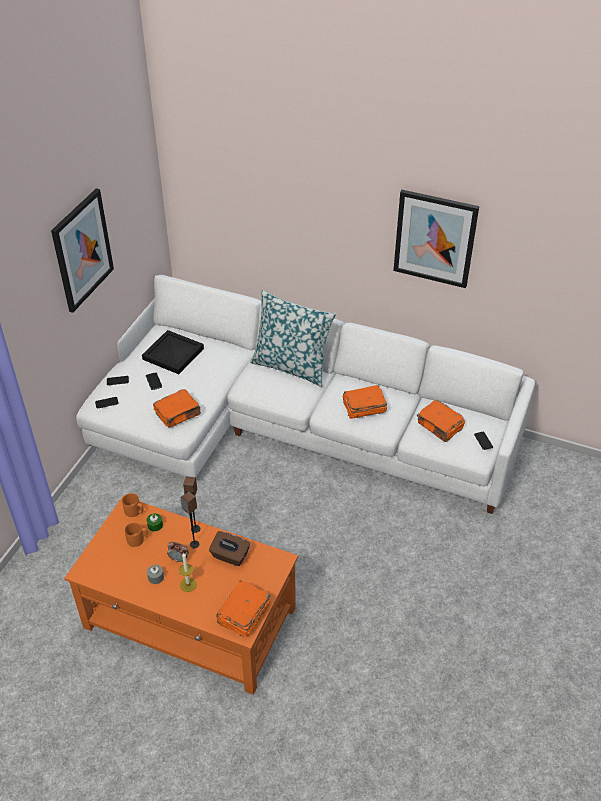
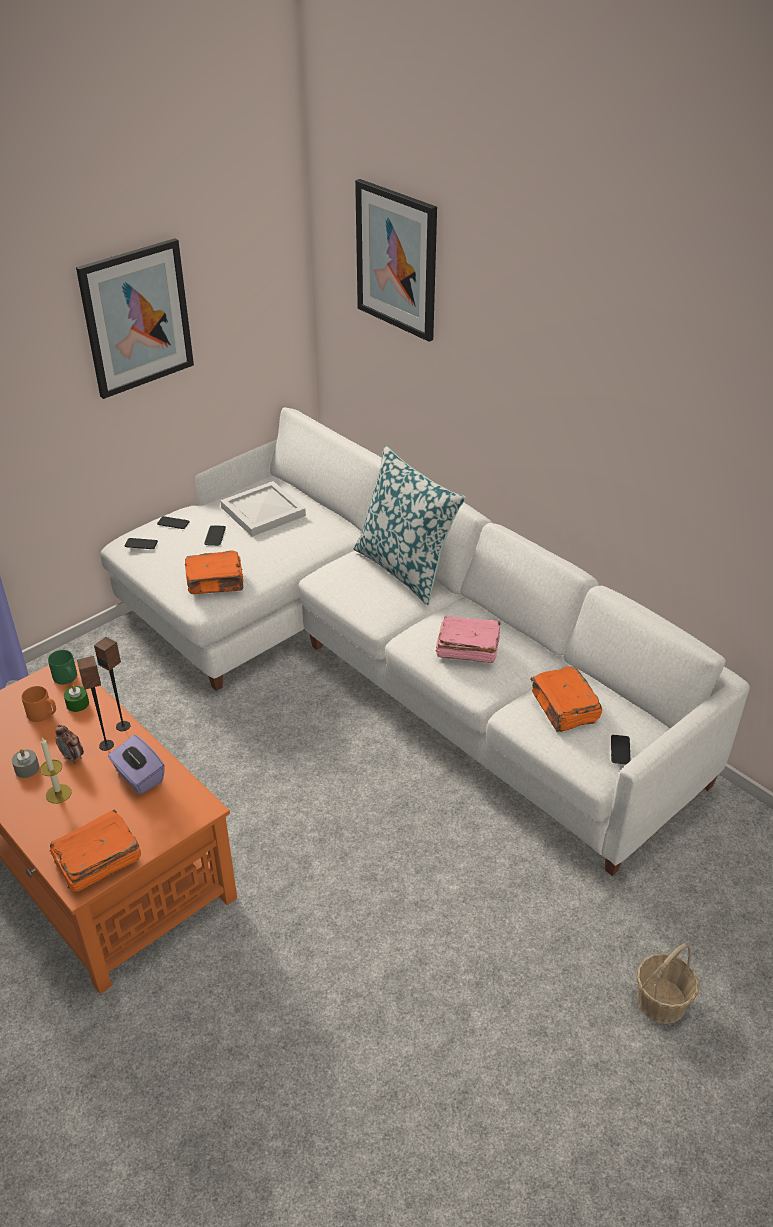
camera: 25 degrees right, 5 degrees down
(134, 511) = (66, 678): orange mug -> green mug
(174, 354) = (264, 511): black tray -> white tray
(230, 556) = (139, 777): brown tissue box -> purple tissue box
(363, 408) = (467, 649): orange book -> pink book
(435, 238) = (628, 409): picture -> picture (397, 260)
(552, 571) = (661, 1001): none -> basket

